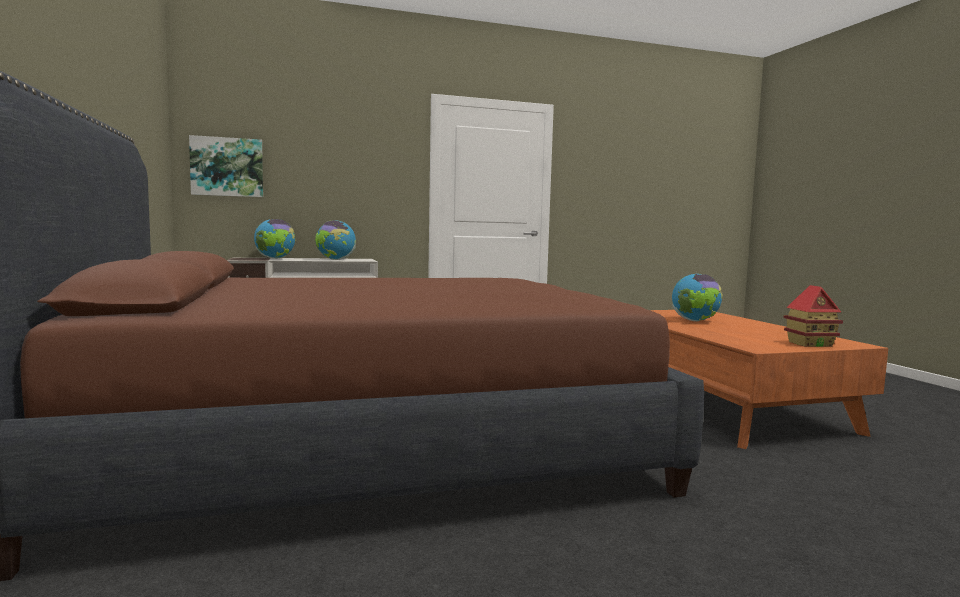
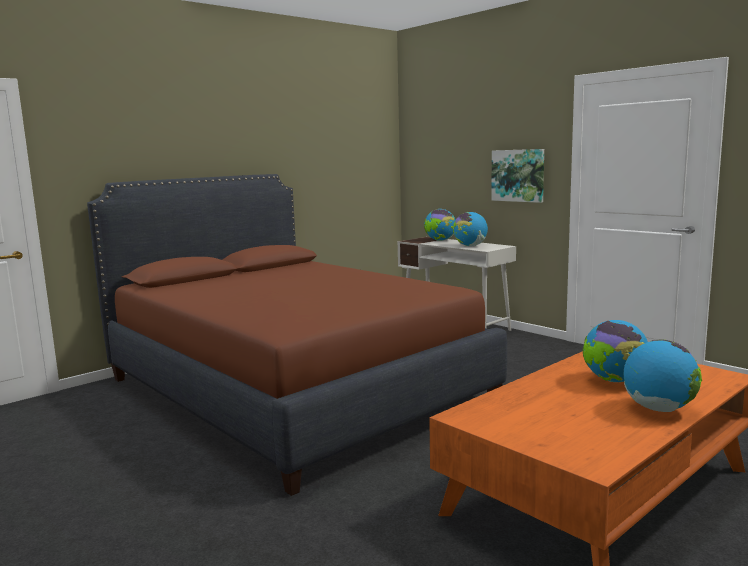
camera: 65 degrees right, 5 degrees up
(227, 167) = (426, 166): picture -> picture (518, 175)
(755, 324) = (659, 409): none -> globe
(810, 344) = (542, 440): toy house -> none

